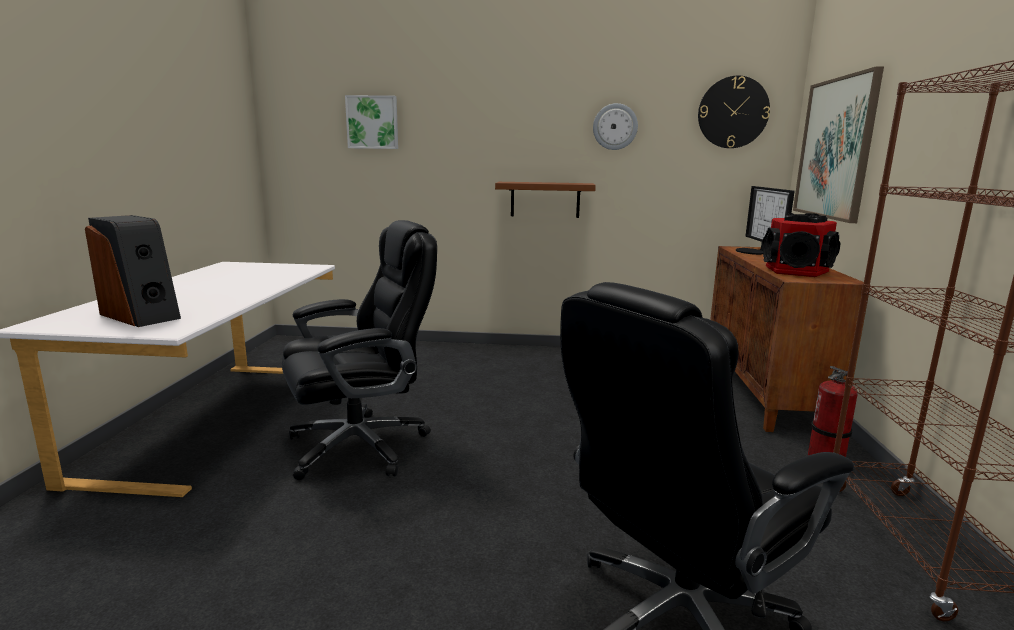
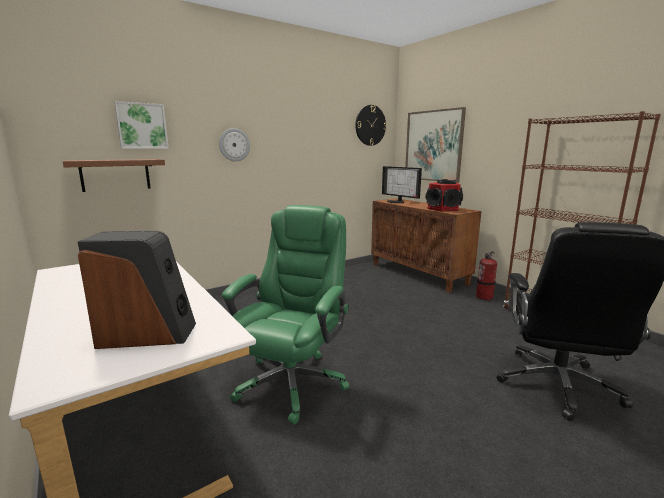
camera: 40 degrees left, 0 degrees up
(361, 445) = (292, 381): black office chair -> green office chair
(545, 199) = (279, 181): brown shelf -> brown shelf (115, 175)
(615, 127) = (315, 132): wall clock -> wall clock (234, 145)

